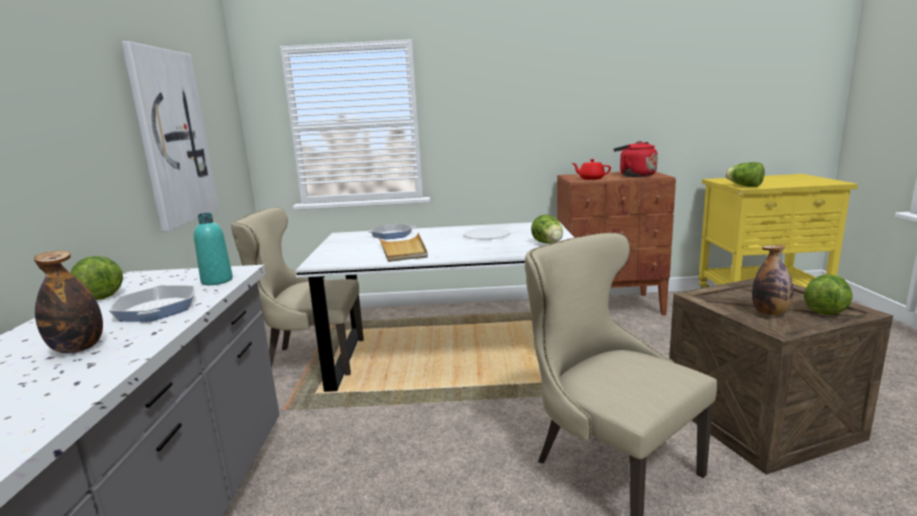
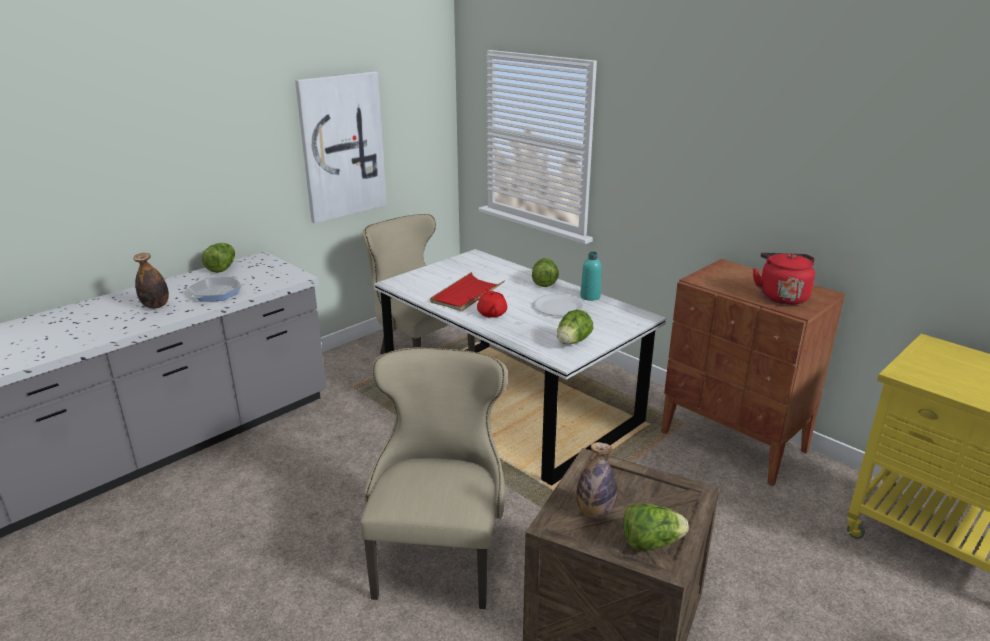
camera: 45 degrees right, 10 degrees up
(217, 281) = (273, 282): turquoise bottle -> turquoise bottle (590, 297)
(392, 235) = (502, 272): frying pan -> none
(403, 250) = (467, 295): beige tray -> red tray
(591, 179) = (720, 281): red teapot -> red teapot (492, 313)
(744, 186) = (907, 370): lettuce -> lettuce (544, 282)

